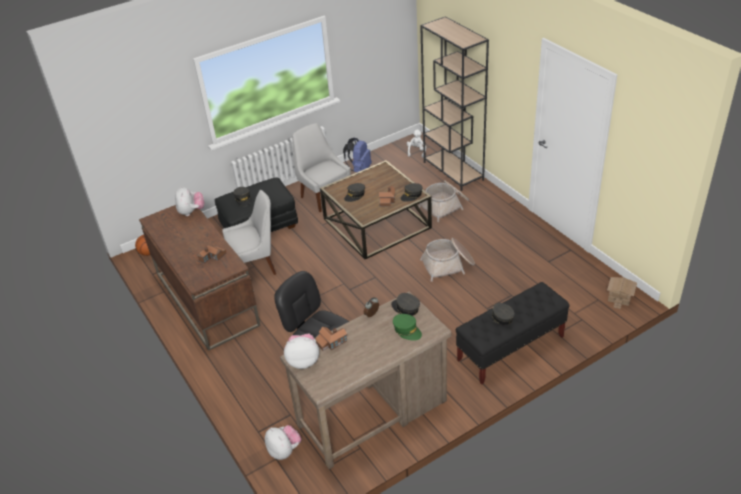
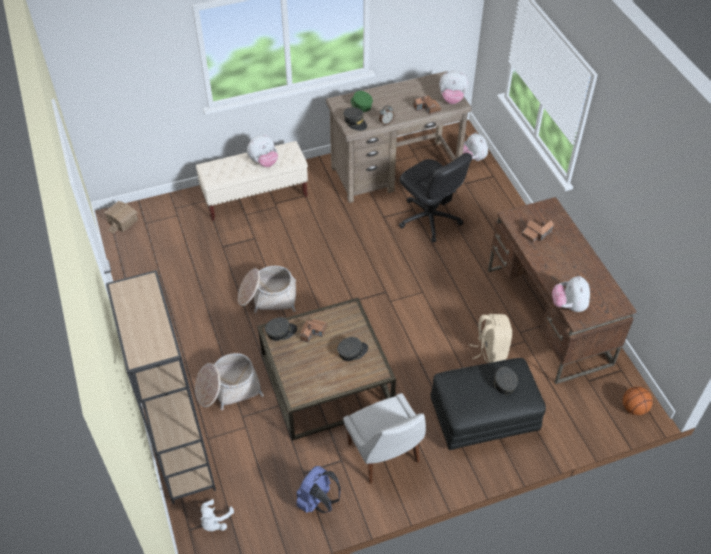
camera: 170 degrees left, 10 degrees up
(255, 266) = (490, 350): white chair -> beige backpack
(500, 317) = (264, 162): grey cap -> plush toy
(510, 349) = (255, 196): black bench -> beige bench

